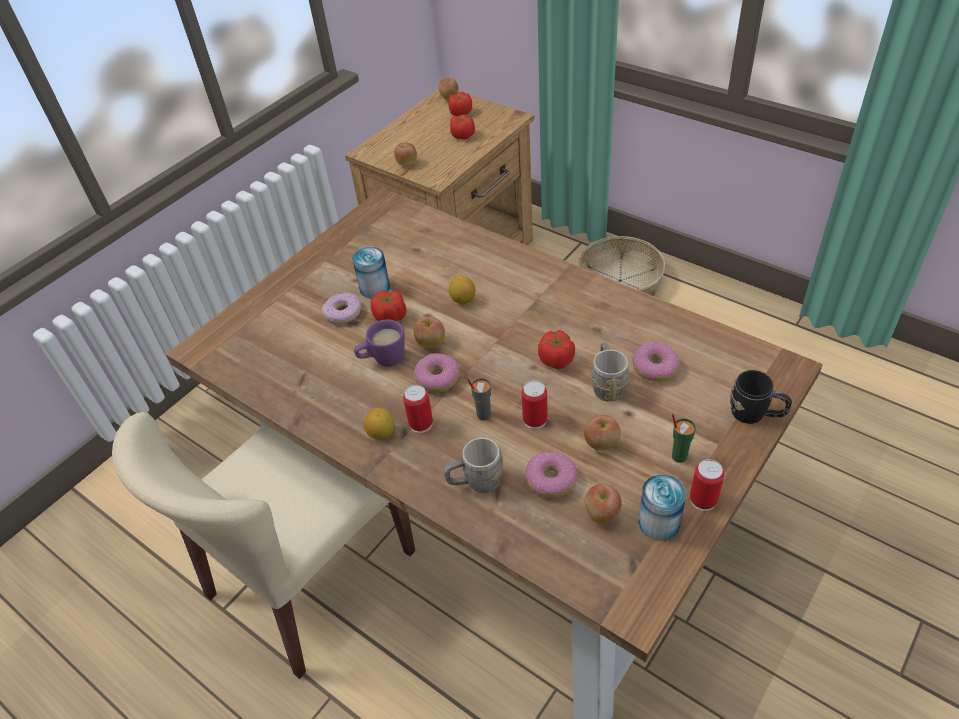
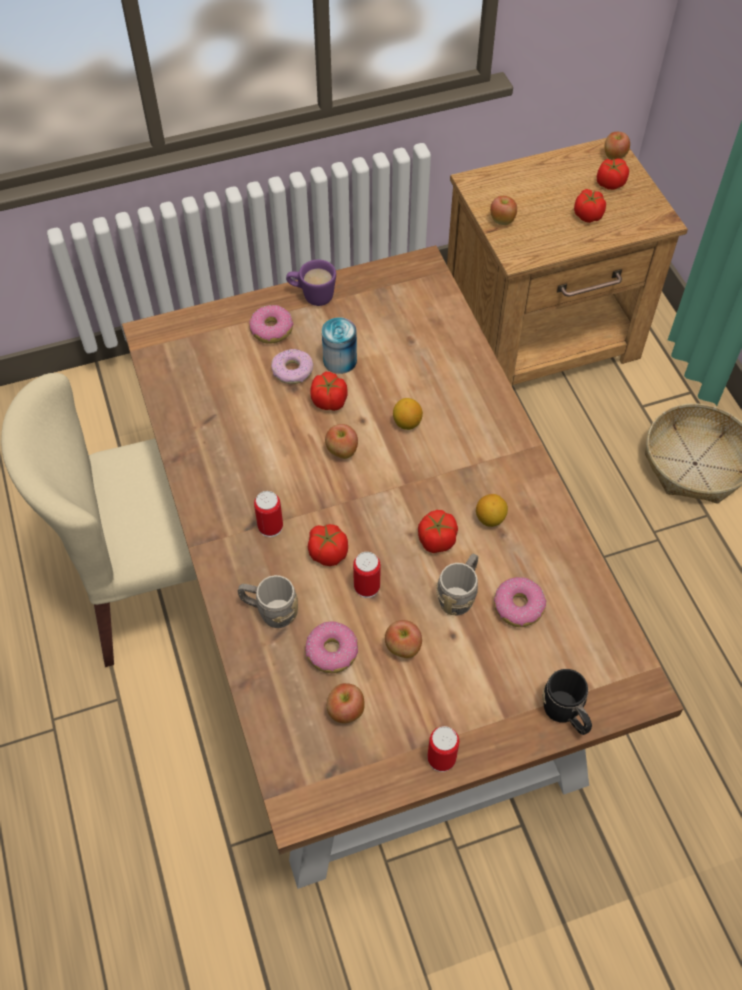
camera: 30 degrees right, 10 degrees up
(382, 433) = (232, 515): lemon -> lemon (490, 519)
(383, 360) = (288, 442): purple mug -> purple mug (312, 296)
(437, 378) = (319, 491): donut -> donut (271, 329)
(483, 415) = (328, 552): grey cup -> tomato
(659, 522) = (385, 751): can -> none
(678, 456) = (458, 705): green cup -> none

